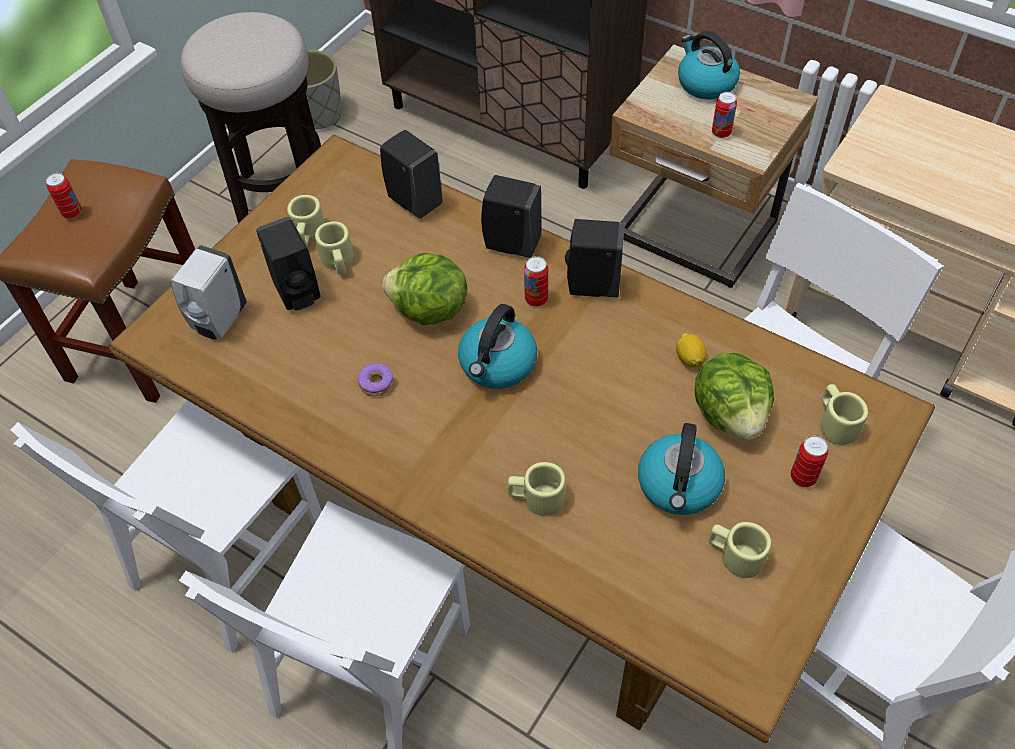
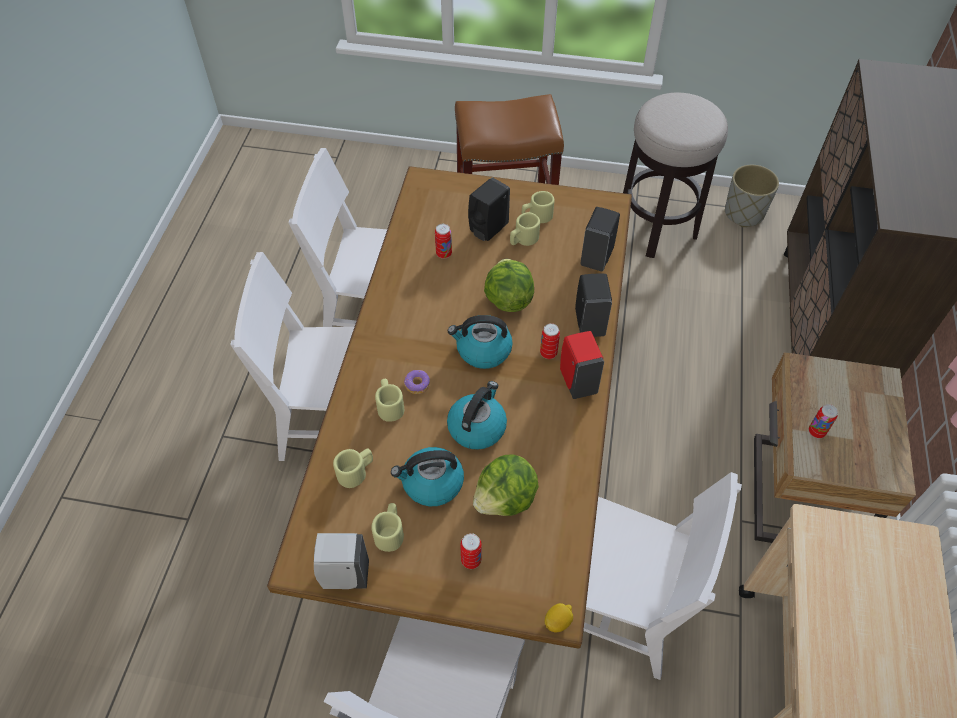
camera: 65 degrees right, 0 degrees up
(72, 213) = (508, 113): can -> can (444, 254)
(218, 321) = (448, 204): white soap dispenser -> white soap dispenser (343, 575)
(377, 383) = (438, 294): donut -> donut (417, 385)
(591, 286) = (577, 381): black soap dispenser -> red soap dispenser
(689, 358) = (543, 460): lemon -> lemon (558, 621)
(705, 83) = (868, 404): kettle -> kettle (477, 427)
(835, 422) = (530, 571): beige mug -> beige mug (356, 472)

